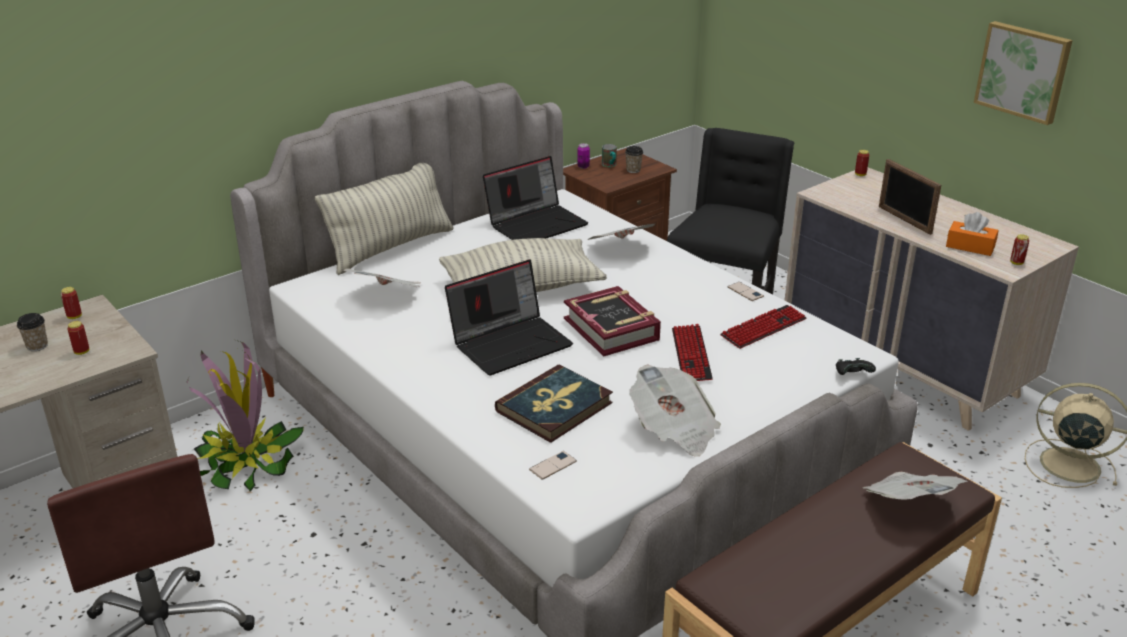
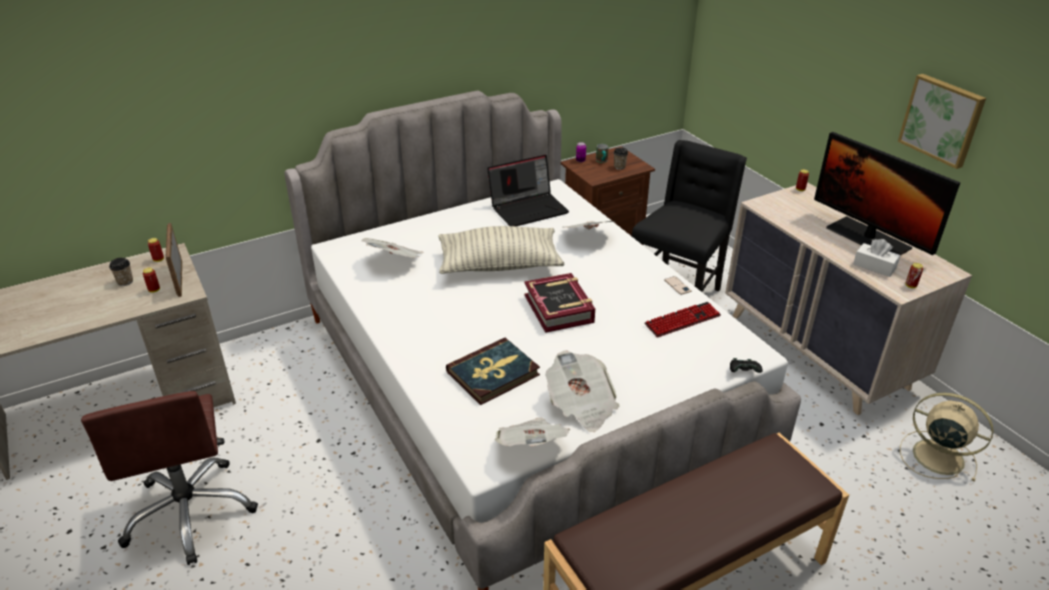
camera: 10 degrees right, 5 degrees up
(246, 463) = (285, 376): potted plant -> none
(391, 248) = (410, 220): pillow -> none
(511, 343) = (477, 312): laptop -> none
(553, 465) = (476, 425): phone -> none
(691, 355) = (616, 338): keyboard -> none
(904, 220) = (824, 235): picture frame -> picture frame (179, 278)
(909, 504) = (765, 492): newspaper -> newspaper (531, 446)
(953, 218) = (868, 238): none -> monitor
(970, 246) = (874, 266): orange tissue box -> white tissue box

